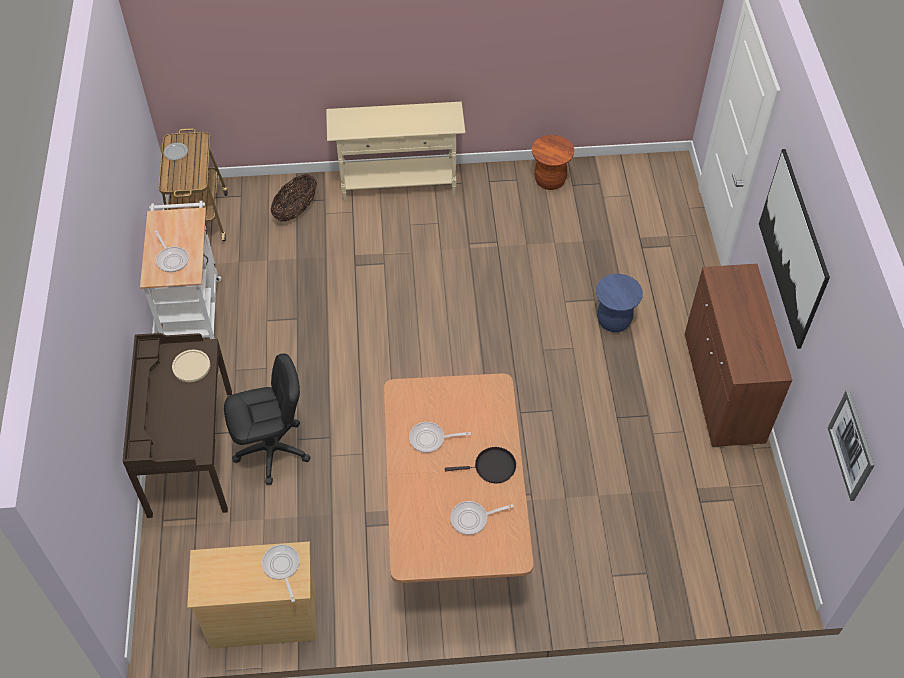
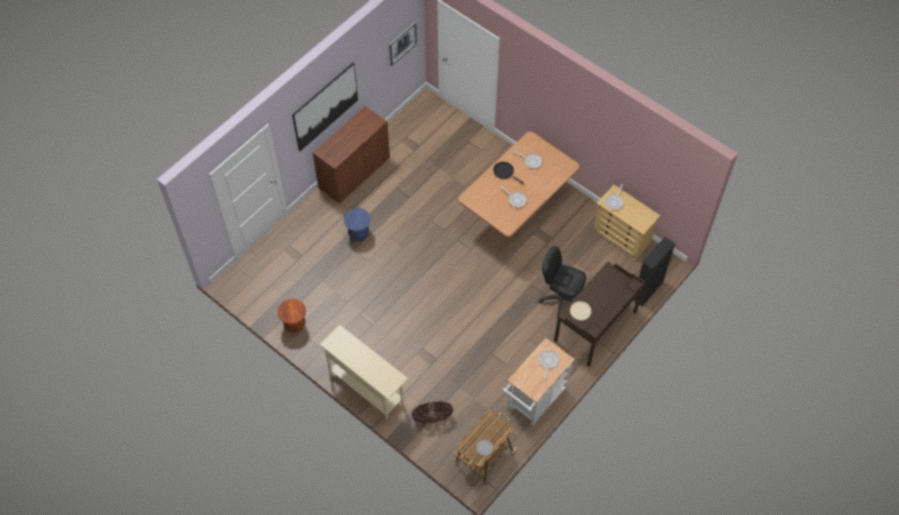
camera: 135 degrees left, 5 degrees up
(154, 563) = (647, 290): none -> black bookcase

